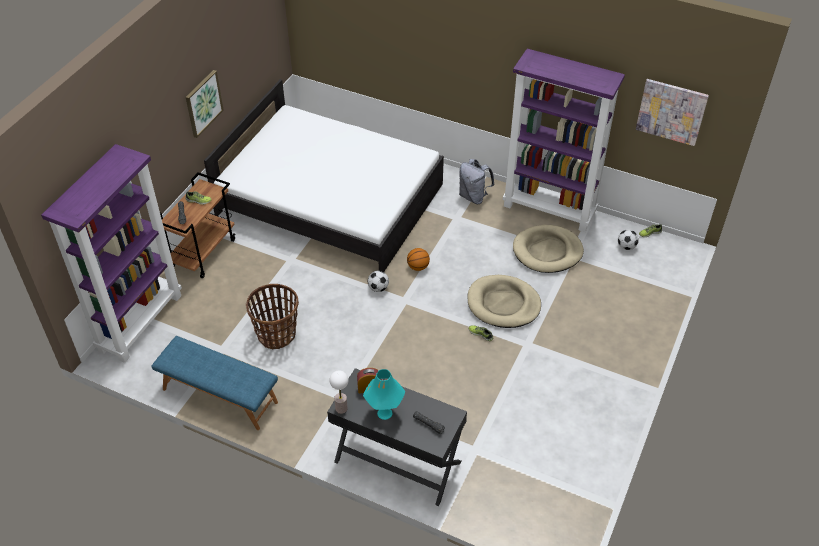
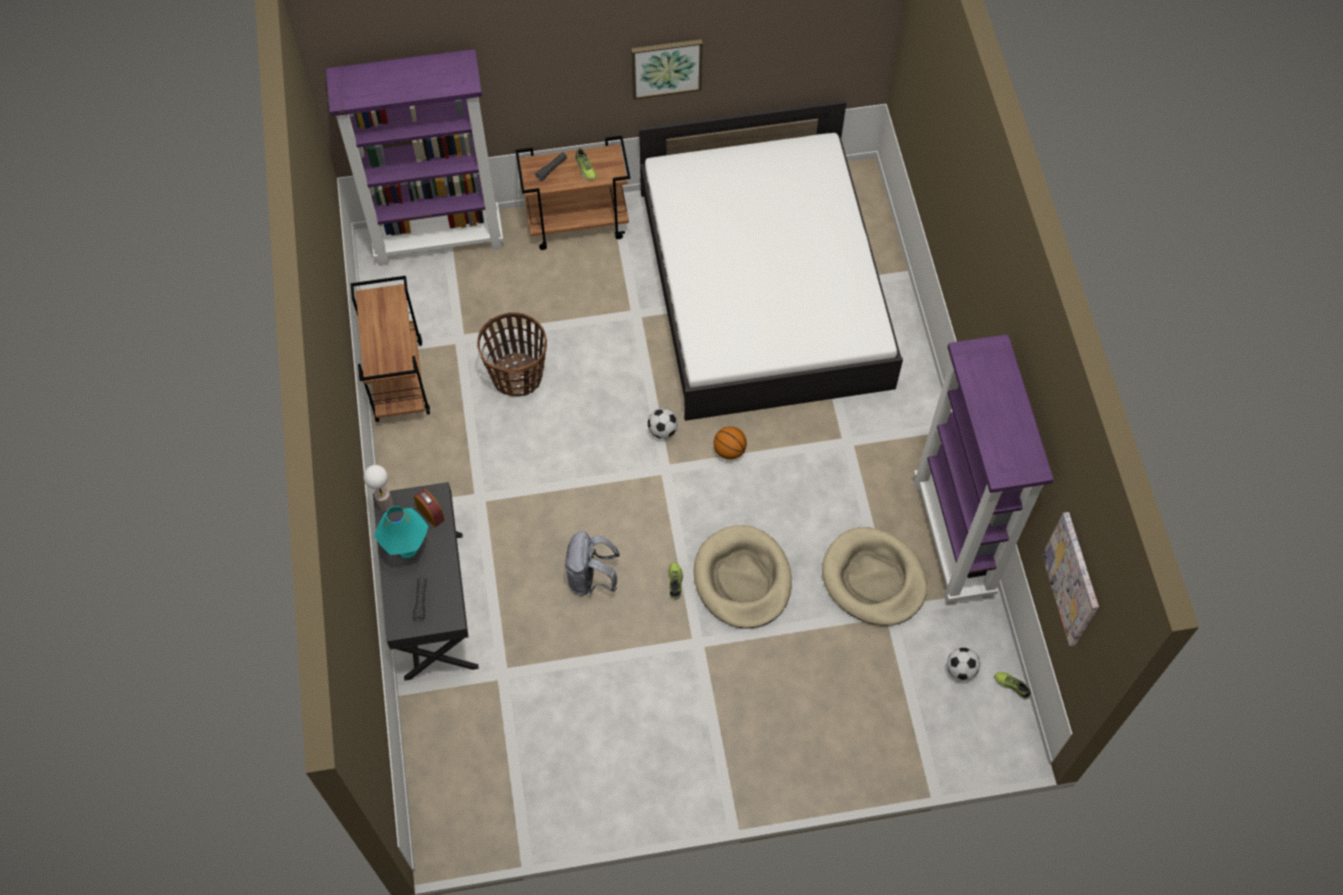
camera: 55 degrees right, 15 degrees up
(219, 396) = (398, 380): blue bench -> brown cart
(473, 197) = (902, 438): grey backpack -> grey backpack (591, 578)

